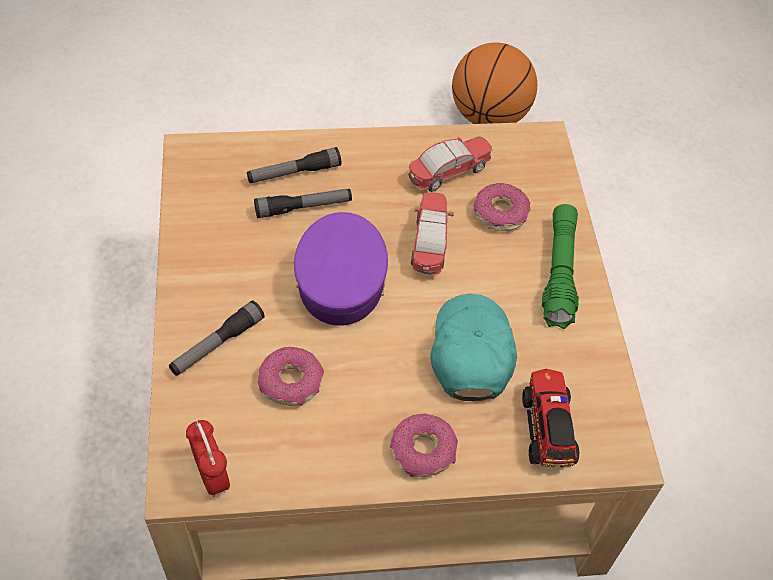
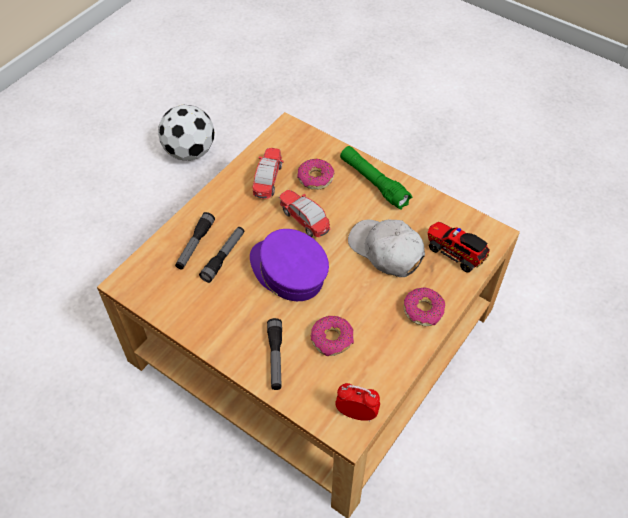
camera: 45 degrees left, 0 degrees up
(471, 353) = (386, 251): turquoise cap -> white cap
(488, 117) = (190, 151): basketball -> football

